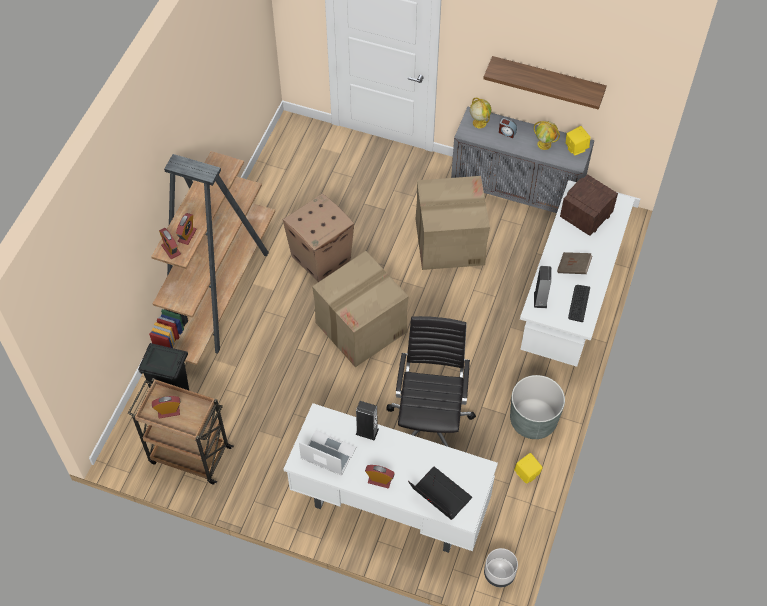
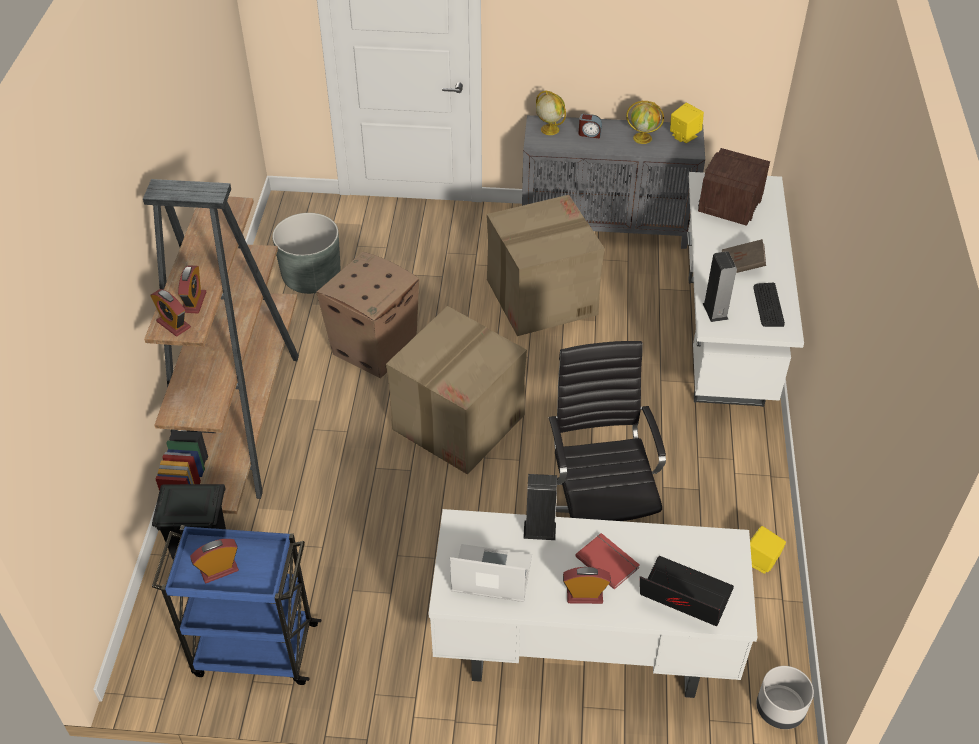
camera: 15 degrees left, 10 degrees down
(189, 454) = (253, 649): brown cart -> blue cart
(402, 462) = (608, 561): none -> red book
(533, 420) = (739, 489): grey planter -> grey planter (311, 277)
(547, 80) = (634, 44): shelf -> none

